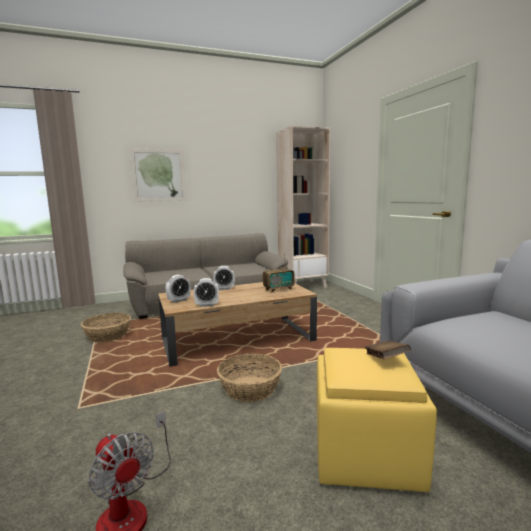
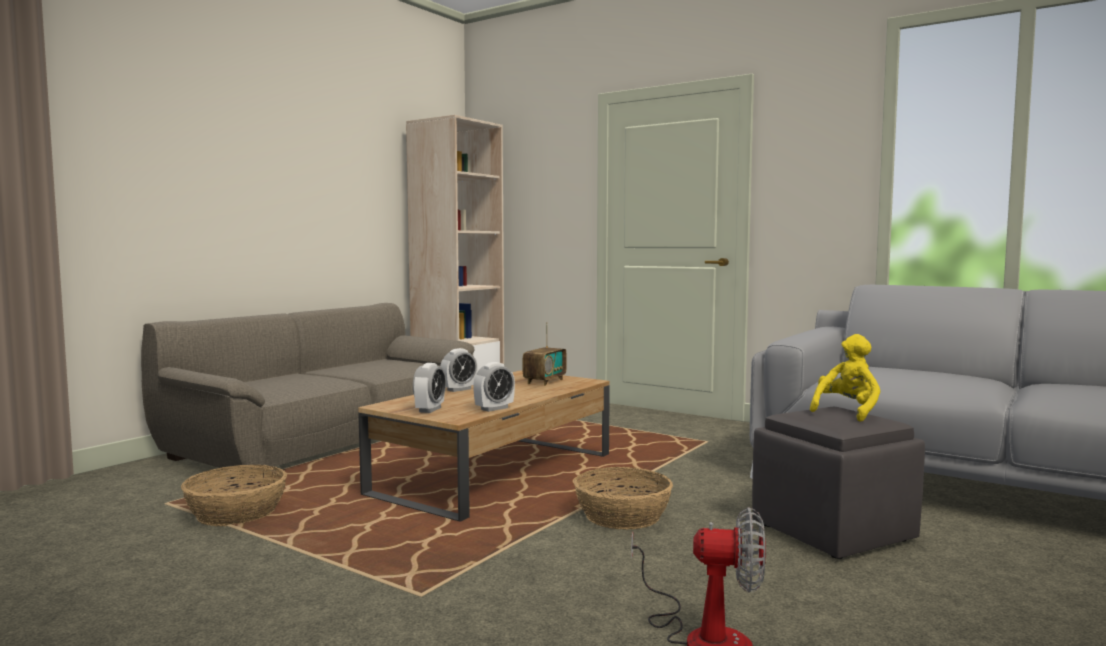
camera: 35 degrees left, 5 degrees down
(159, 175) = (209, 183): picture -> none
(367, 455) = (835, 532): yellow ottoman -> grey ottoman
(386, 359) = (847, 412): brown book -> yellow plush toy

